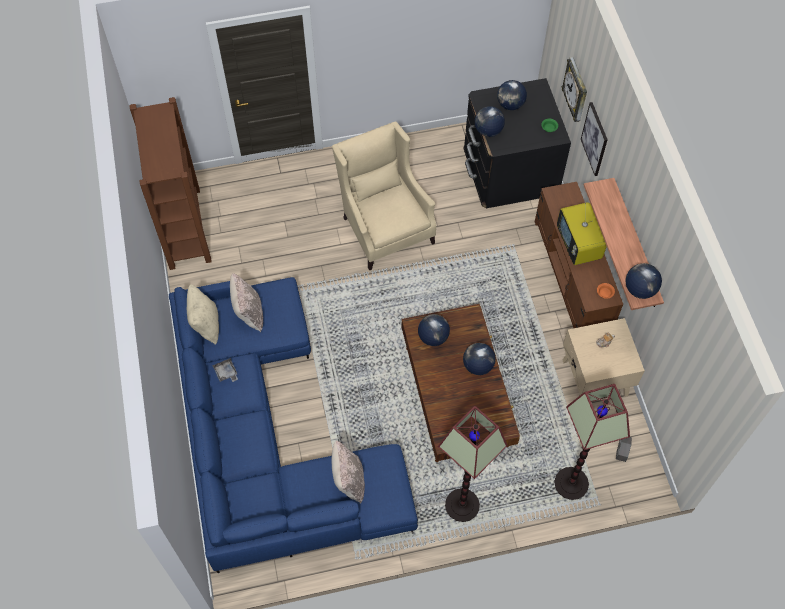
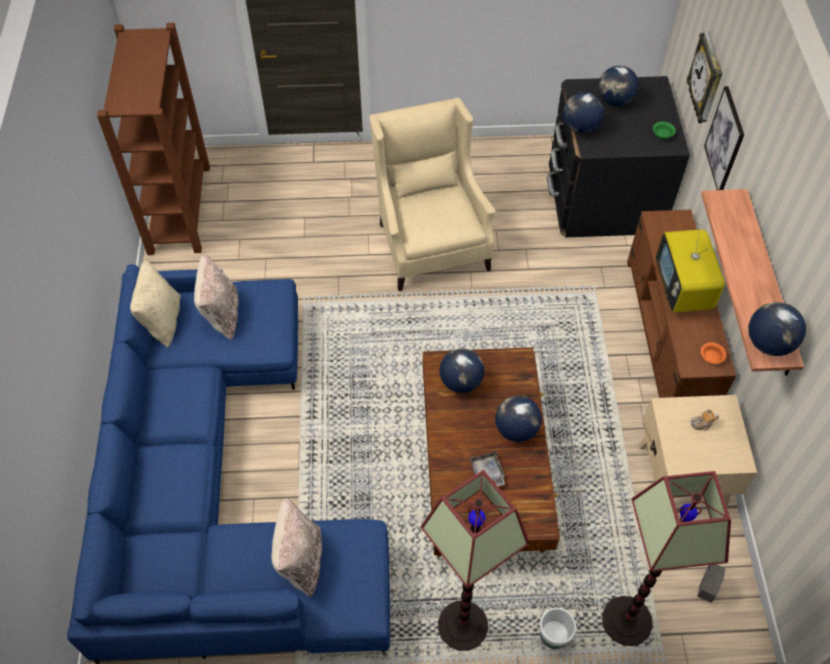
camera: 10 degrees right, 5 degrees down
(226, 373) = (170, 386): grey tray -> grey tray (487, 472)
(523, 506) = (551, 642): none -> white planter

